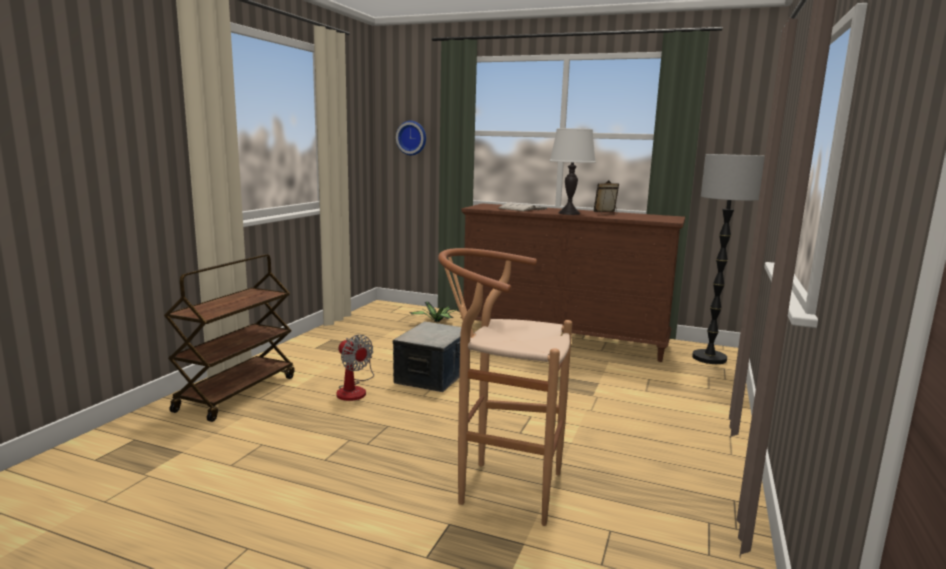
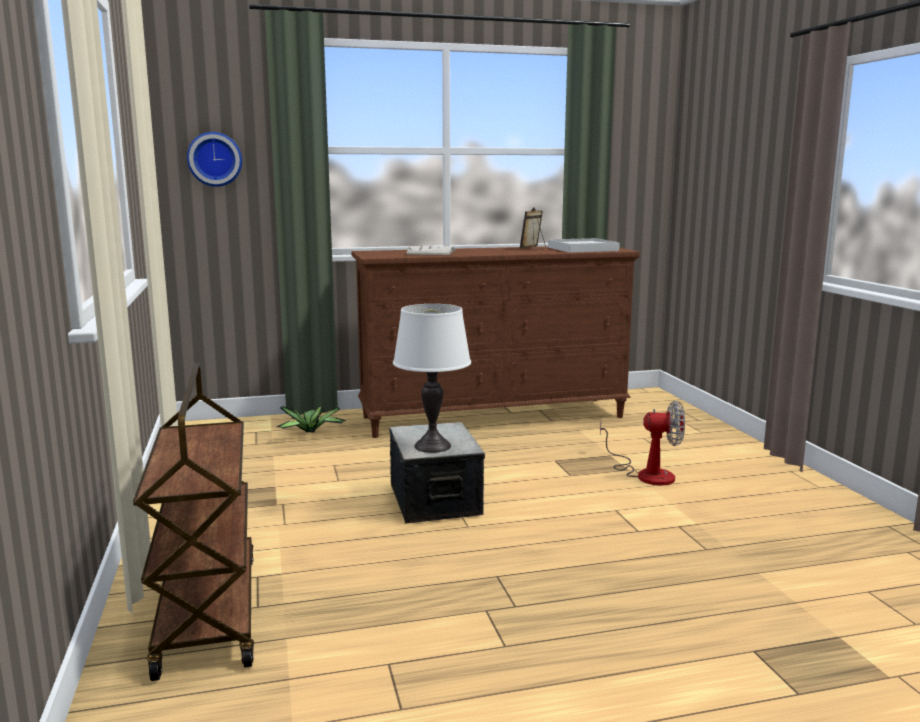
camera: 35 degrees left, 0 degrees up
(354, 390) = (372, 548): fan -> fan (646, 473)
(499, 488) = (725, 594): brown stool -> none
(569, 213) = (501, 252): white table lamp -> white table lamp (432, 446)
(644, 217) = (582, 249): none -> white tray
(709, 358) = (652, 403): floor lamp -> none

